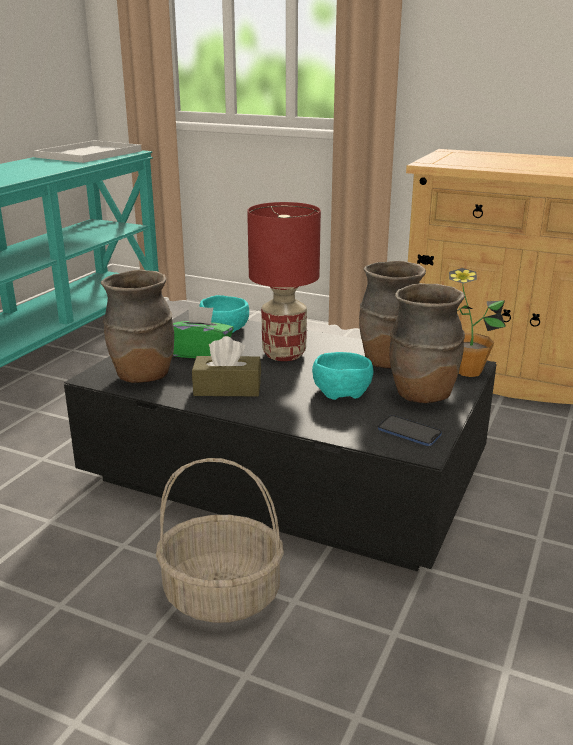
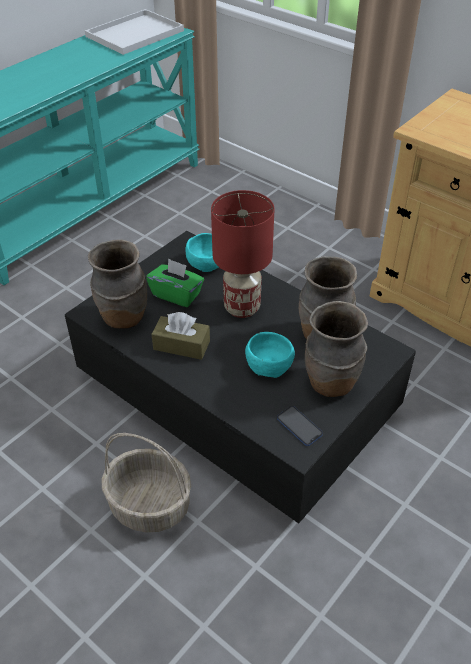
camera: 15 degrees right, 20 degrees up
(468, 371) = (384, 359): potted plant -> none

